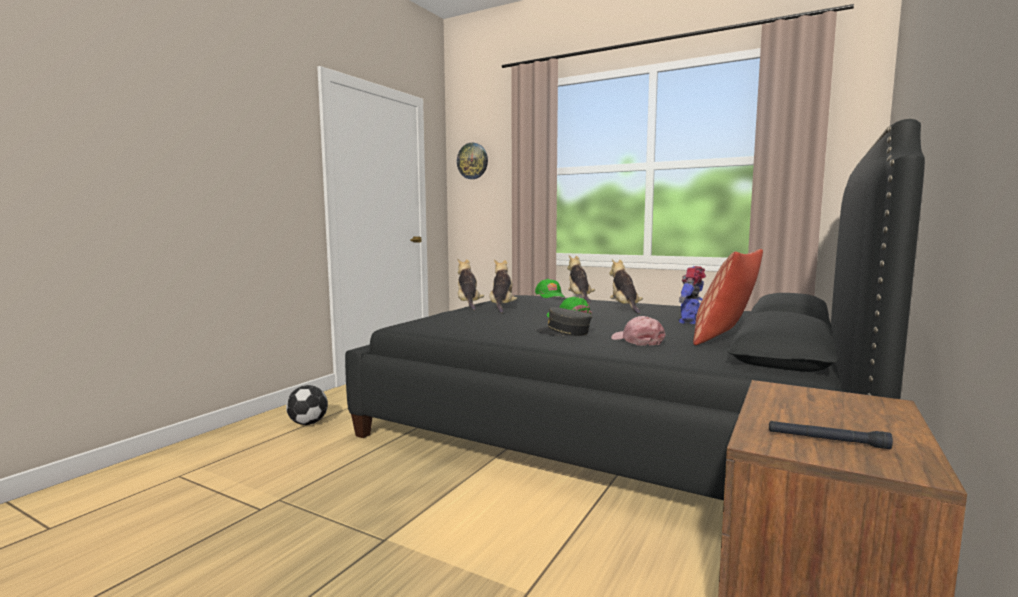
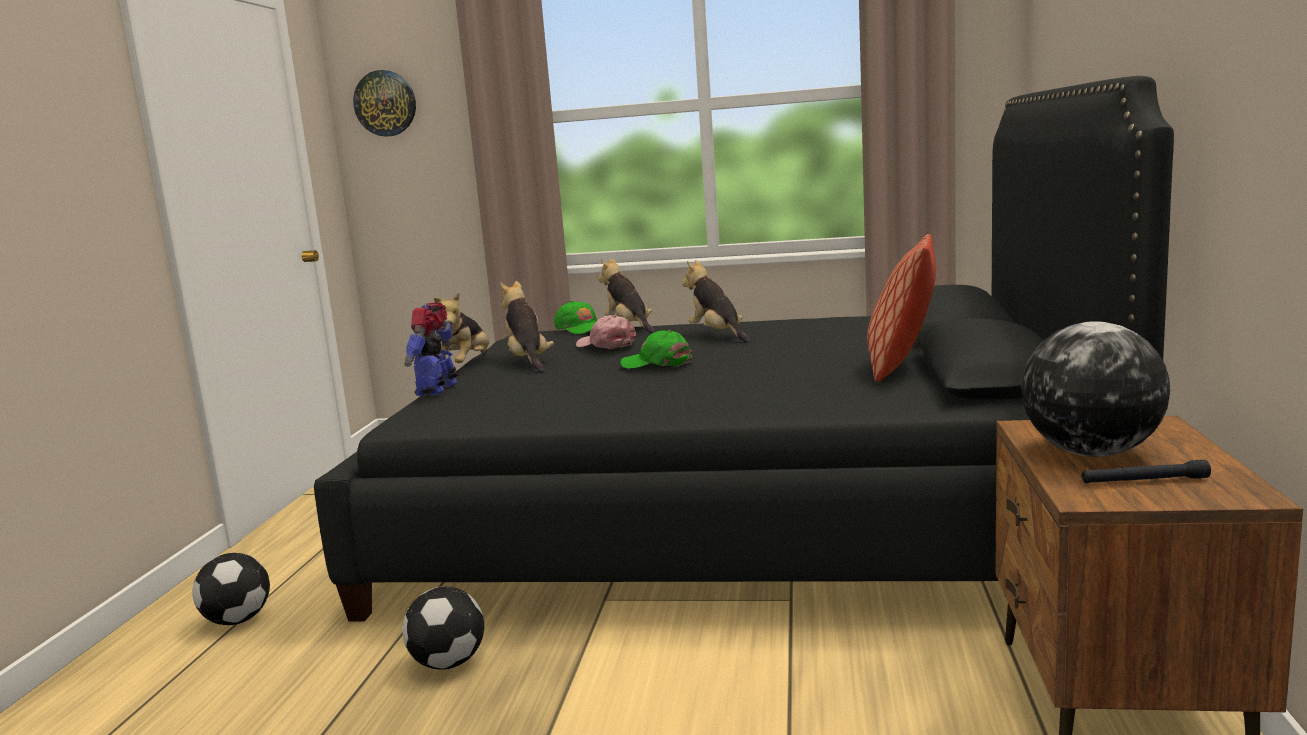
camera: 20 degrees left, 5 degrees up
(384, 471) = (448, 662): none -> football
(468, 305) = (465, 365): plush toy -> plush toy turned 135 degrees counterclockwise
(564, 332) = (682, 391): grey cap -> none
(637, 341) = (797, 387): pink cap -> pink cap (606, 344)
(692, 321) = (831, 344): toy robot -> toy robot (438, 389)
(804, 413) = (1092, 452): none -> globe

